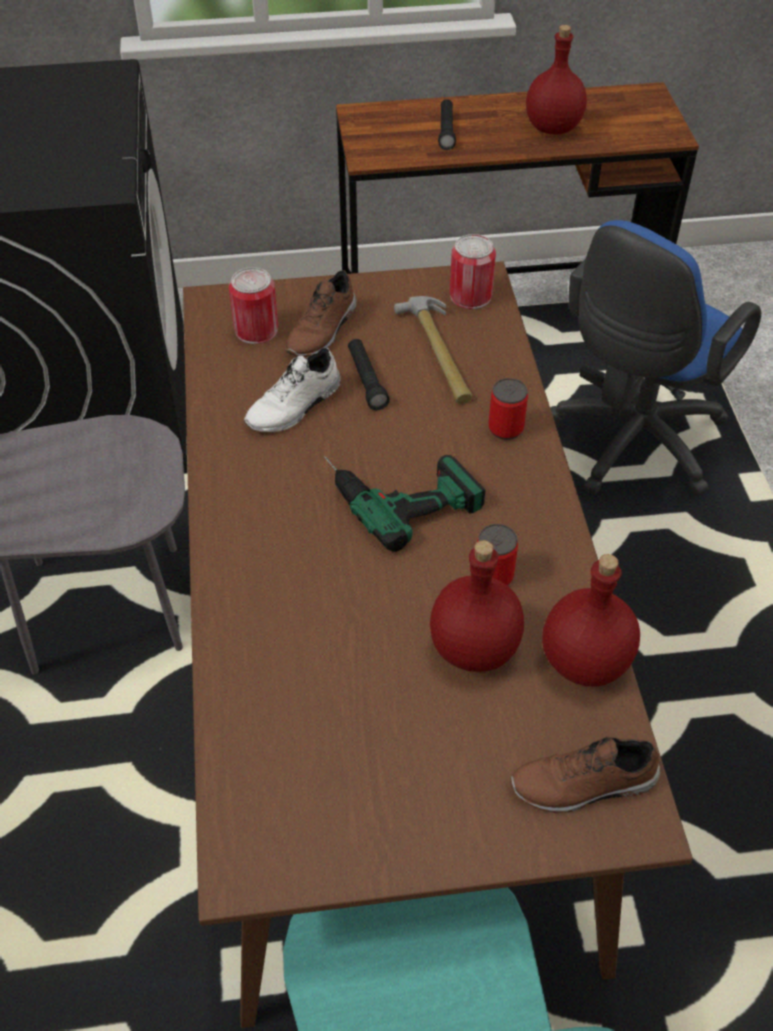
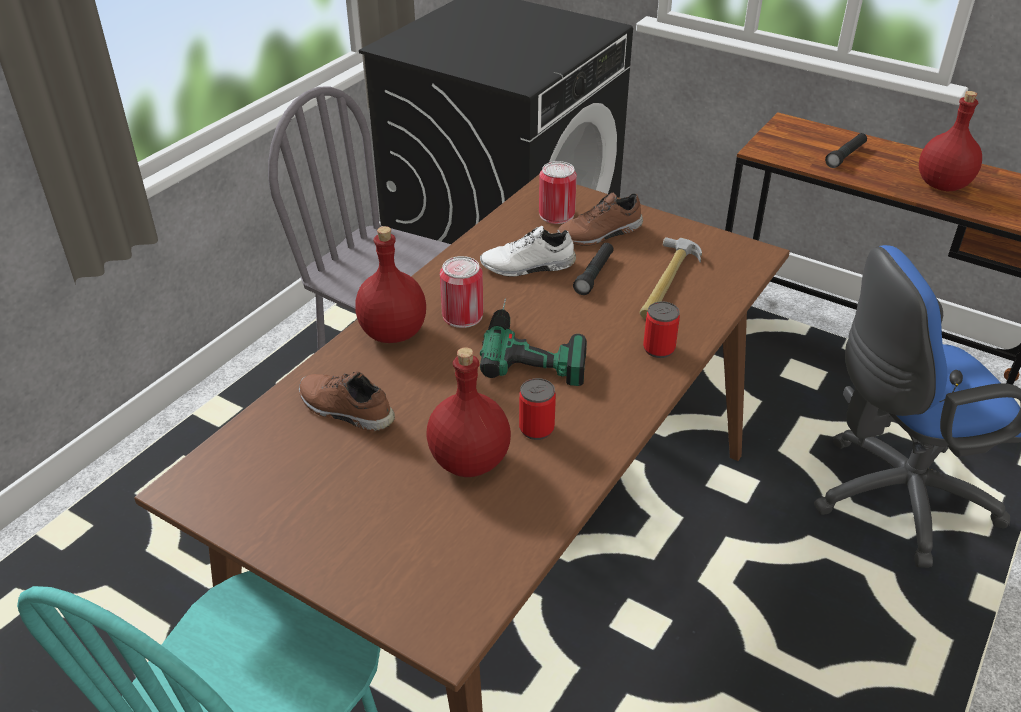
camera: 40 degrees right, 10 degrees down
(470, 296) = (735, 259): can -> can (462, 315)
(583, 786) = (437, 587): brown shoe -> brown shoe (344, 410)
(586, 661) = (536, 516): red bottle -> red bottle (394, 333)

